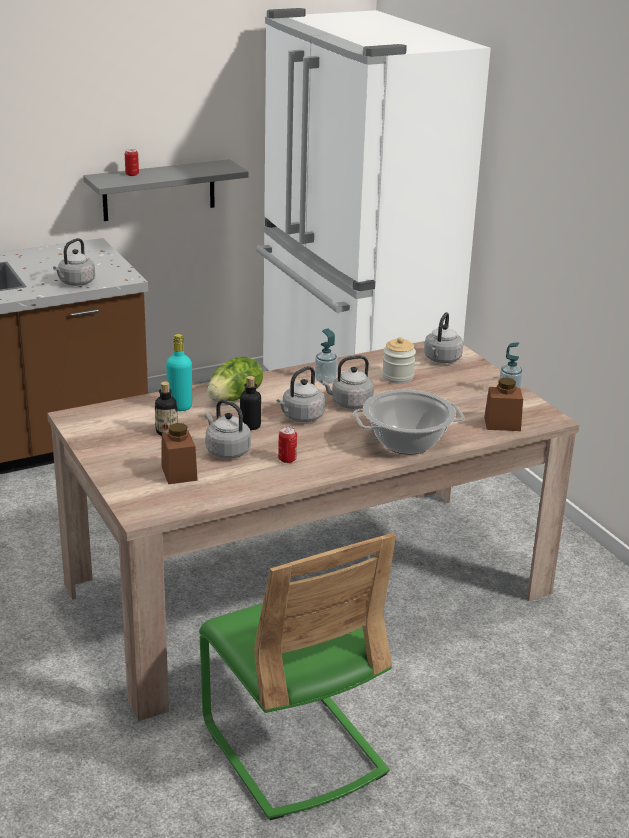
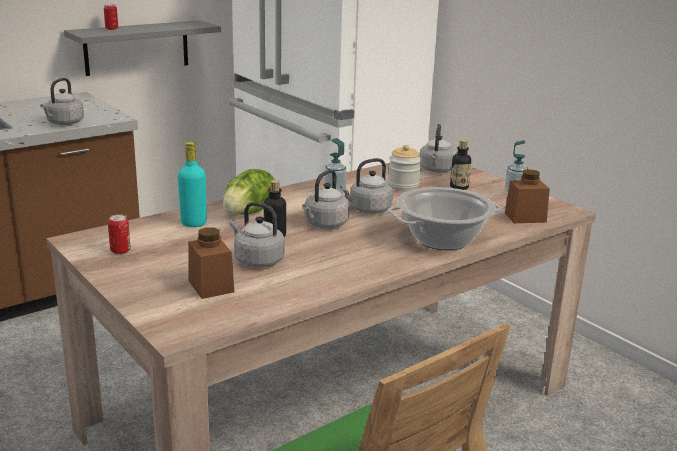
camera: 10 degrees left, 5 degrees down
(166, 432) = (185, 247): bottle -> bottle (459, 187)
(287, 459) = (326, 264): can -> can (120, 251)

